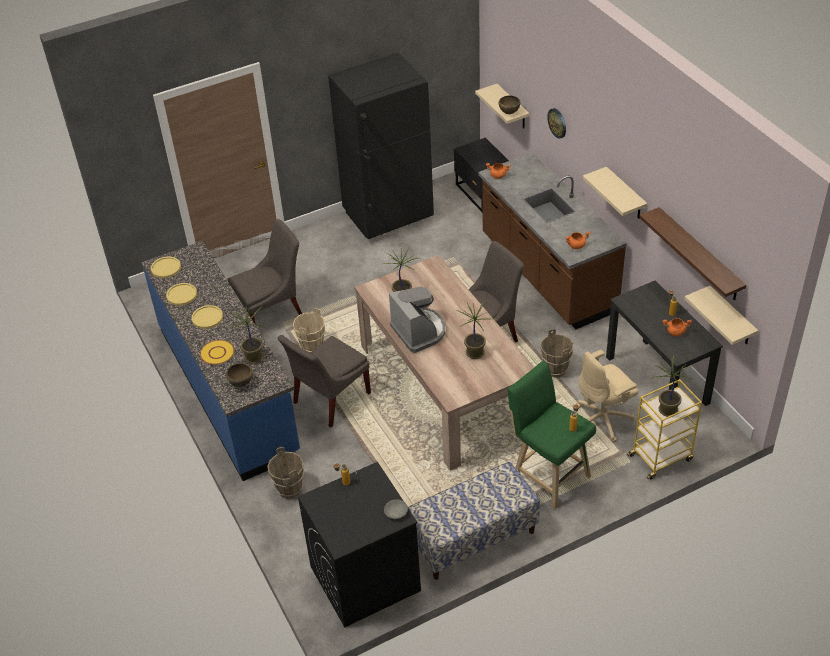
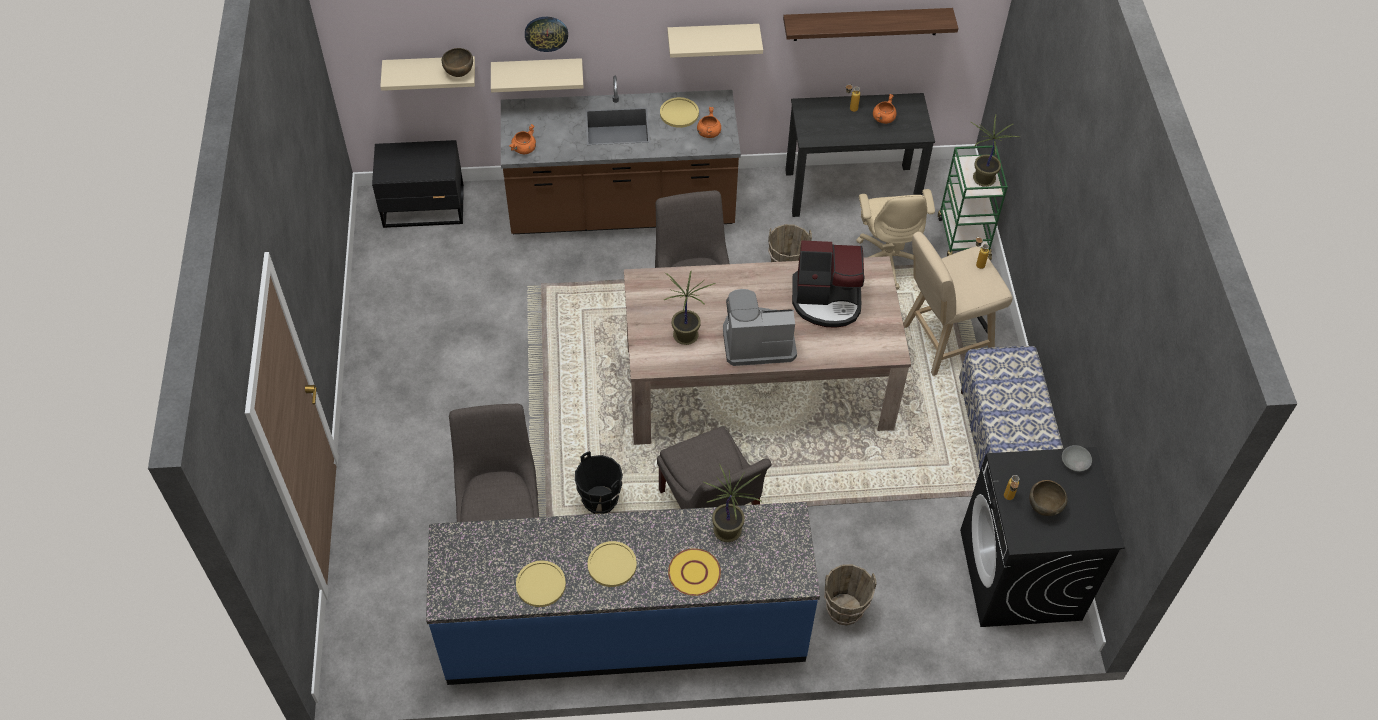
camera: 70 degrees left, 10 degrees up
(166, 268) = (463, 589): yellow plate -> yellow plate (679, 113)
(241, 383) = (771, 560): brown bowl -> brown bowl (1043, 507)
(311, 346) = (600, 501): beige bucket -> black bucket
(389, 216) = (394, 323): black fridge -> none
(475, 353) = (827, 301): potted plant -> coffee machine
(548, 475) = (942, 342): green stool -> beige stool
(661, 457) = (963, 237): yellow cart -> green cart
(731, 317) = (930, 56): beige shelf -> beige shelf (537, 72)

